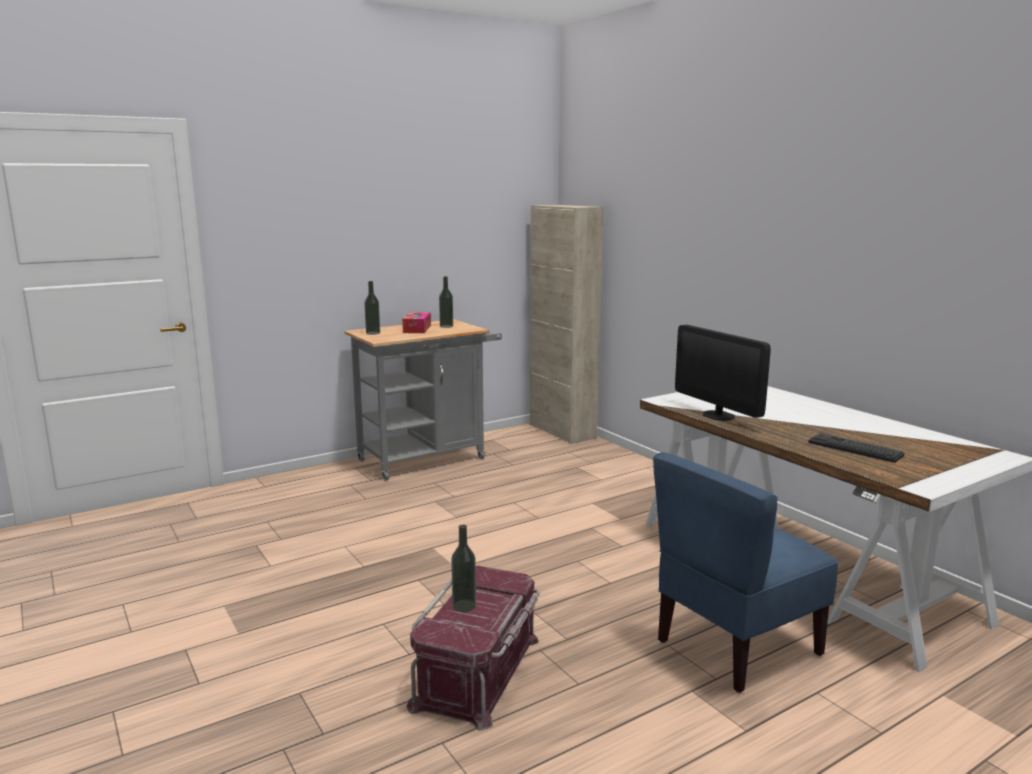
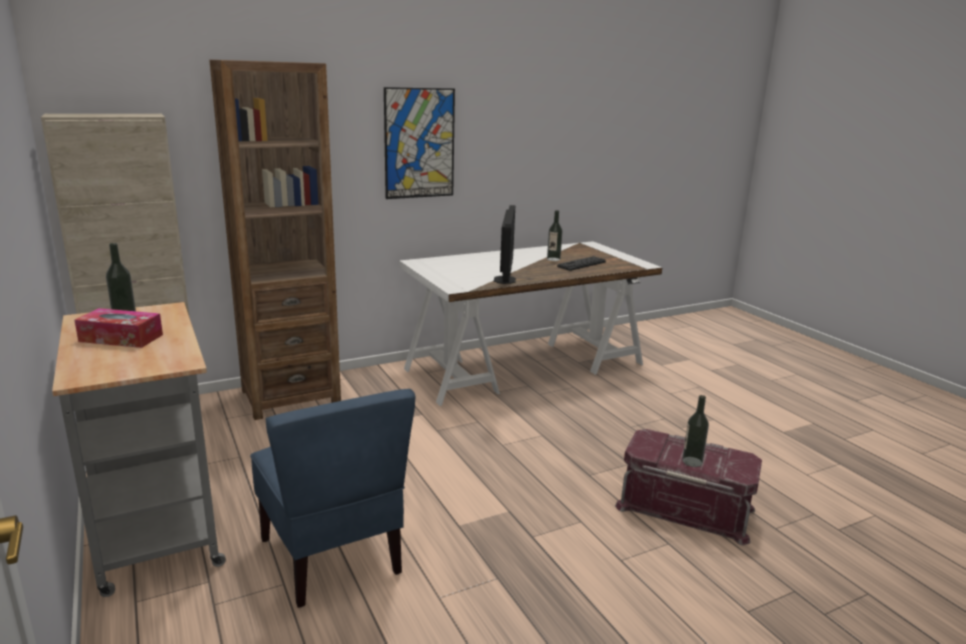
camera: 85 degrees left, 5 degrees up
(373, 333) = (114, 367): bottle -> bottle (553, 259)
(619, 465) = (290, 397): none -> brown bookcase
(718, 415) = (504, 280): monitor -> monitor turned 60 degrees counterclockwise
(736, 646) = (627, 405): blue chair -> blue chair (333, 555)
(782, 251) = (419, 143): none -> picture

